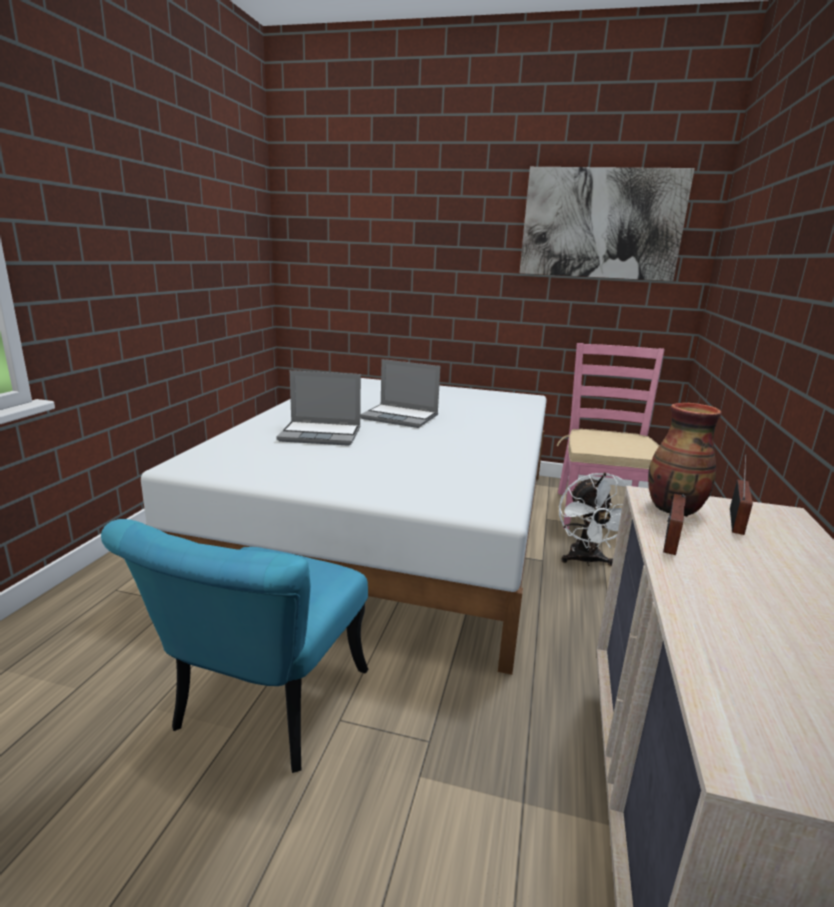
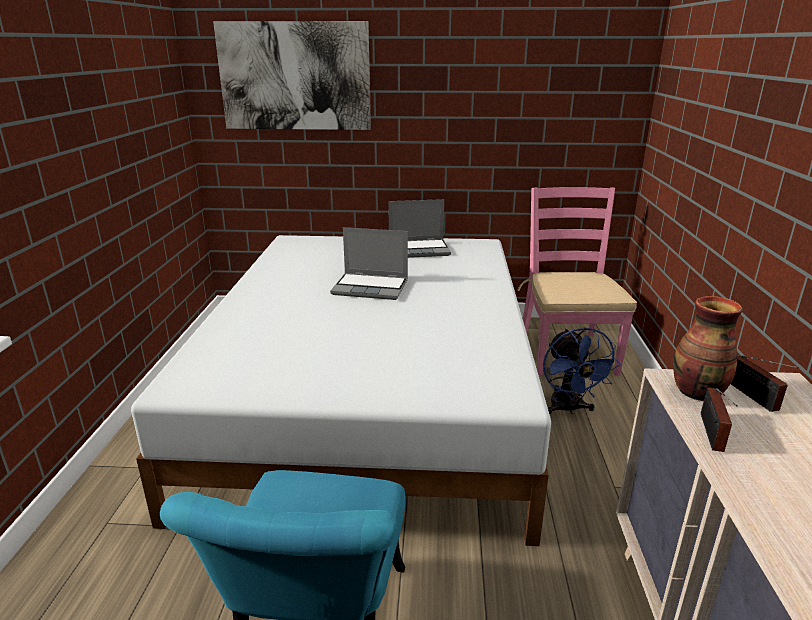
camera: 10 degrees left, 5 degrees up
(321, 435) = (301, 323): laptop -> laptop (419, 249)
(586, 561) = (568, 409): white fan -> blue fan
(601, 224) = (545, 63): picture -> picture (295, 76)
(737, 519) = (754, 397): radio -> radio turned 150 degrees clockwise

